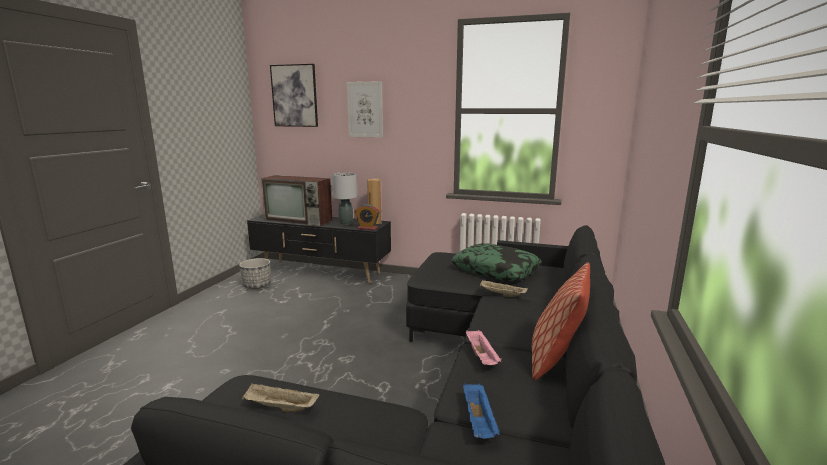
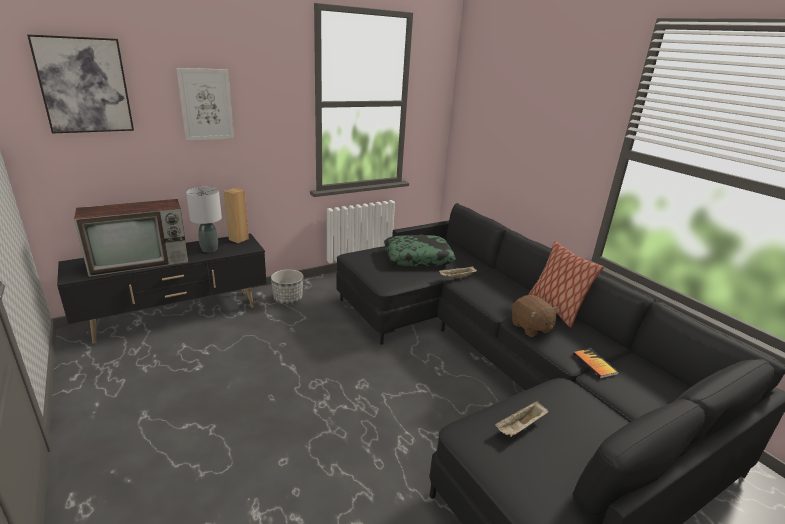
camera: 50 degrees left, 10 degrees up
(257, 286) = (125, 366): planter -> planter (288, 299)
(367, 228) = (248, 249): alarm clock -> none
(479, 422) = (594, 364): blue tray -> book
(482, 357) = (530, 327): pink tray -> brown plush toy

